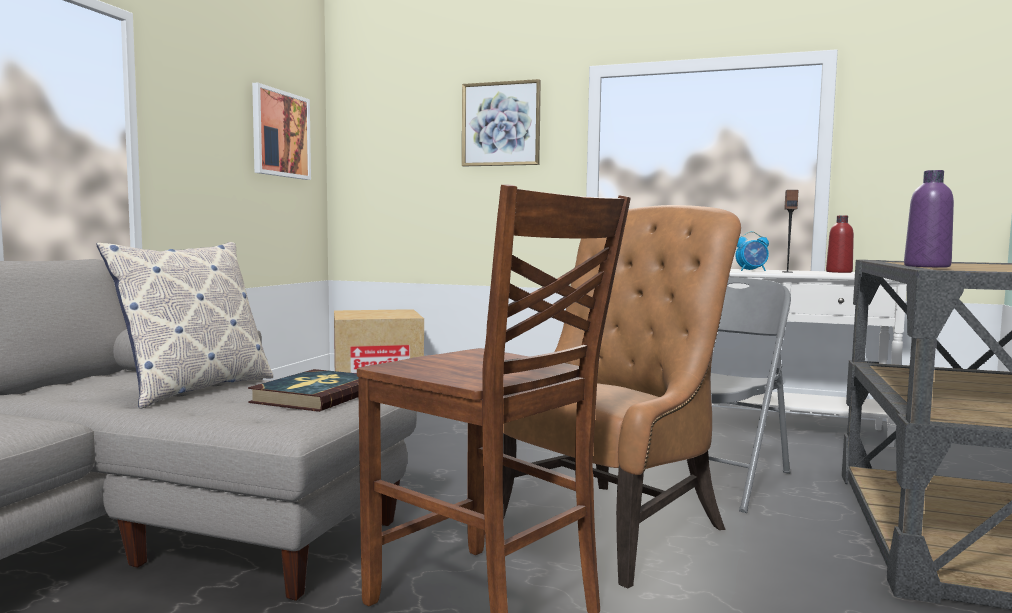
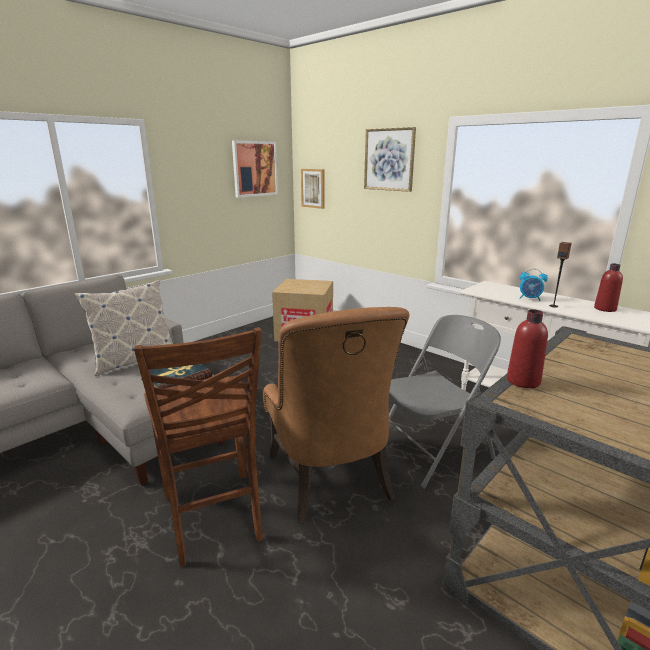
camera: 25 degrees right, 15 degrees up
(367, 173) = (313, 188): none -> picture
(612, 526) = (331, 477): brown chair -> brown chair turned 90 degrees clockwise
(927, 266) = (523, 381): purple bottle -> red bottle

